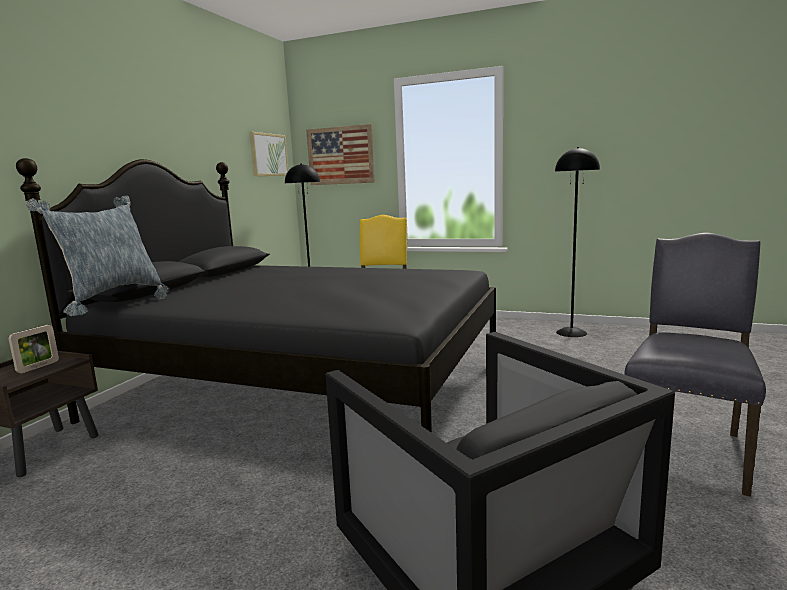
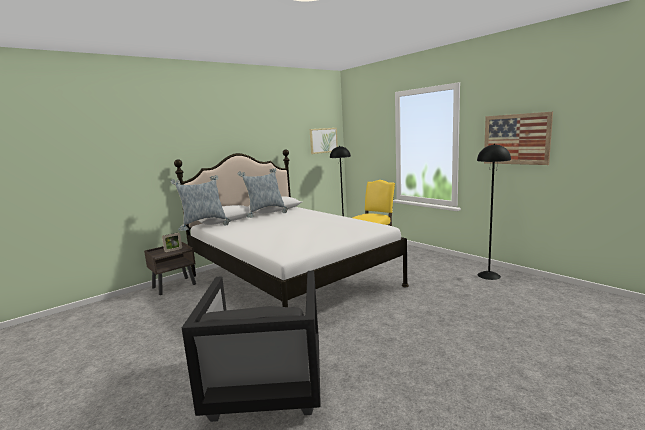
camera: 30 degrees right, 0 degrees up
(216, 278) = (264, 215): none -> pillow
(304, 390) = (291, 281): black bed -> white bed
(340, 155) = (366, 139): picture -> picture (516, 139)
(686, 448) = (445, 365): grey chair -> none

